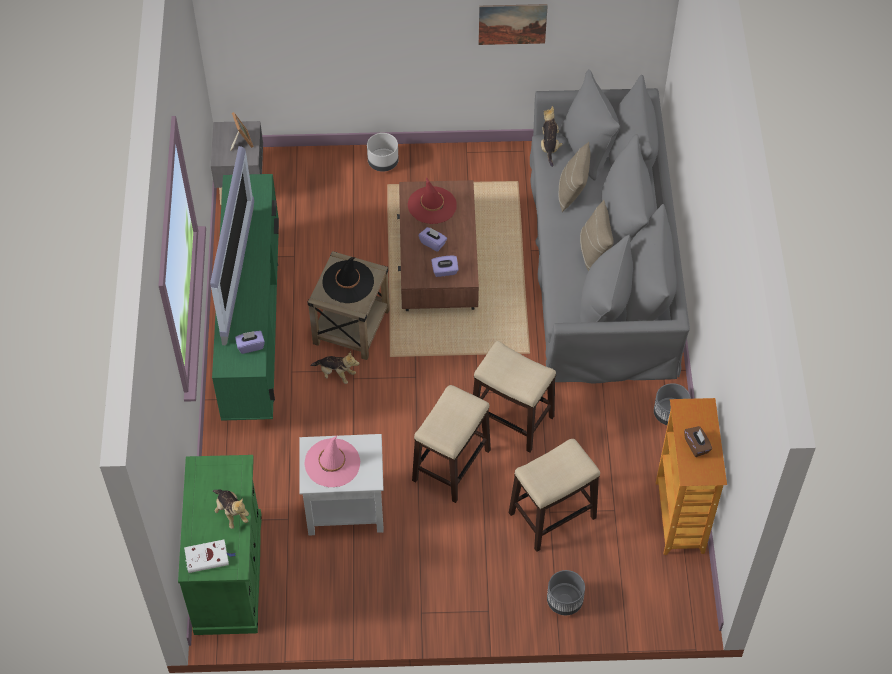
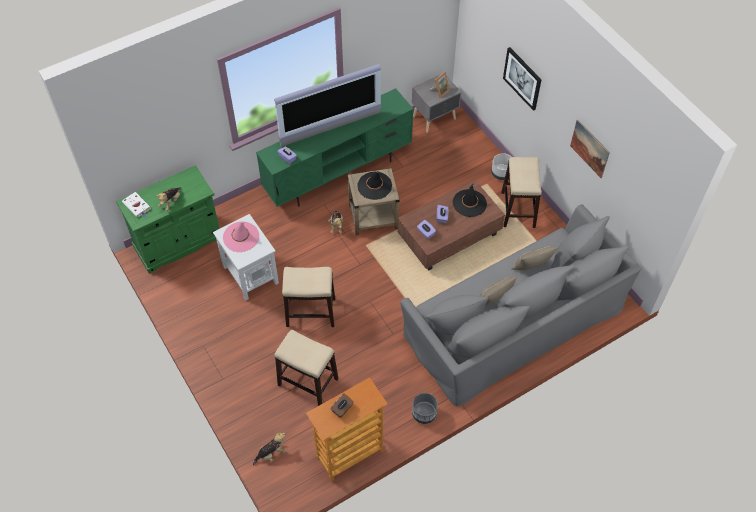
camera: 60 degrees right, 0 degrees up
(360, 26) = (522, 78): none -> picture
(432, 205) = (469, 203): red hat -> black hat
(512, 419) = (363, 328): stool -> stool (518, 210)
(549, 146) = (558, 238): plush toy -> plush toy (271, 453)
(564, 601) = (252, 416): grey planter -> none

